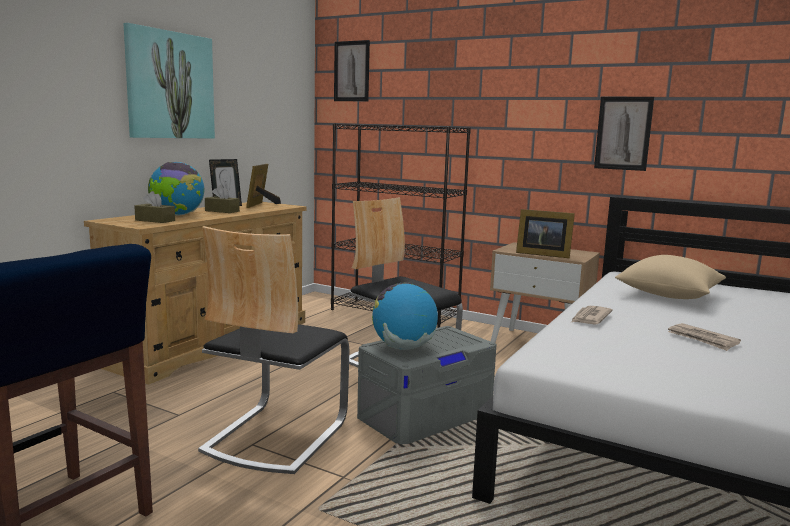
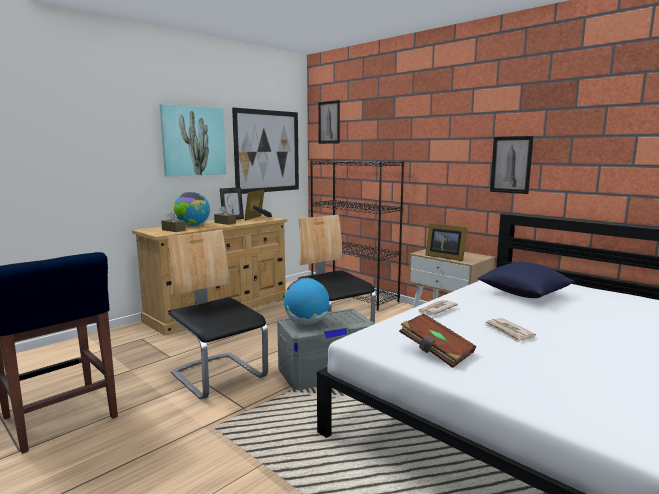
camera: 15 degrees right, 0 degrees up
(266, 108) = (267, 151): none -> picture
(275, 435) = (219, 375): chair -> chair turned 105 degrees clockwise
(648, 369) = (436, 352): none -> brown book
(668, 295) = (523, 294): beige pillow -> blue pillow

